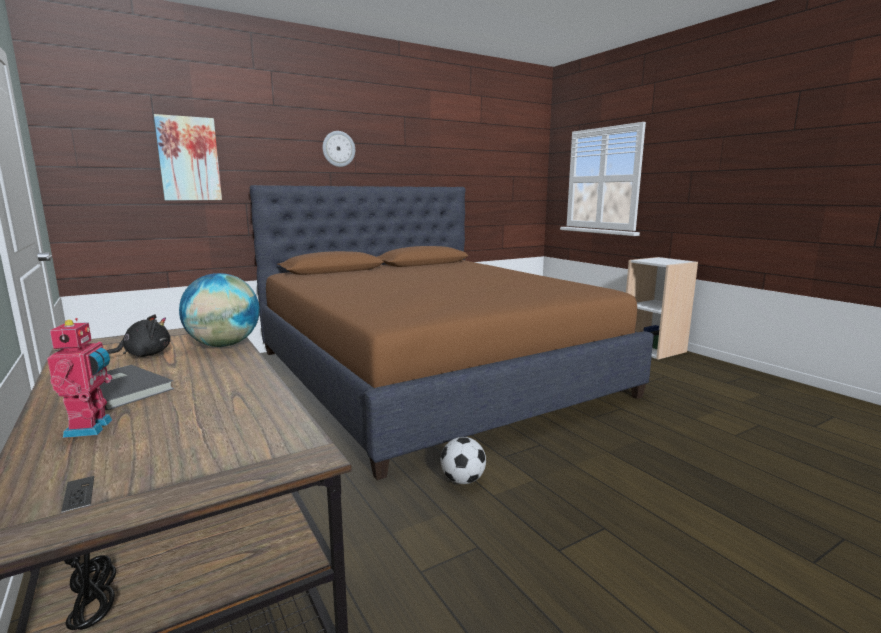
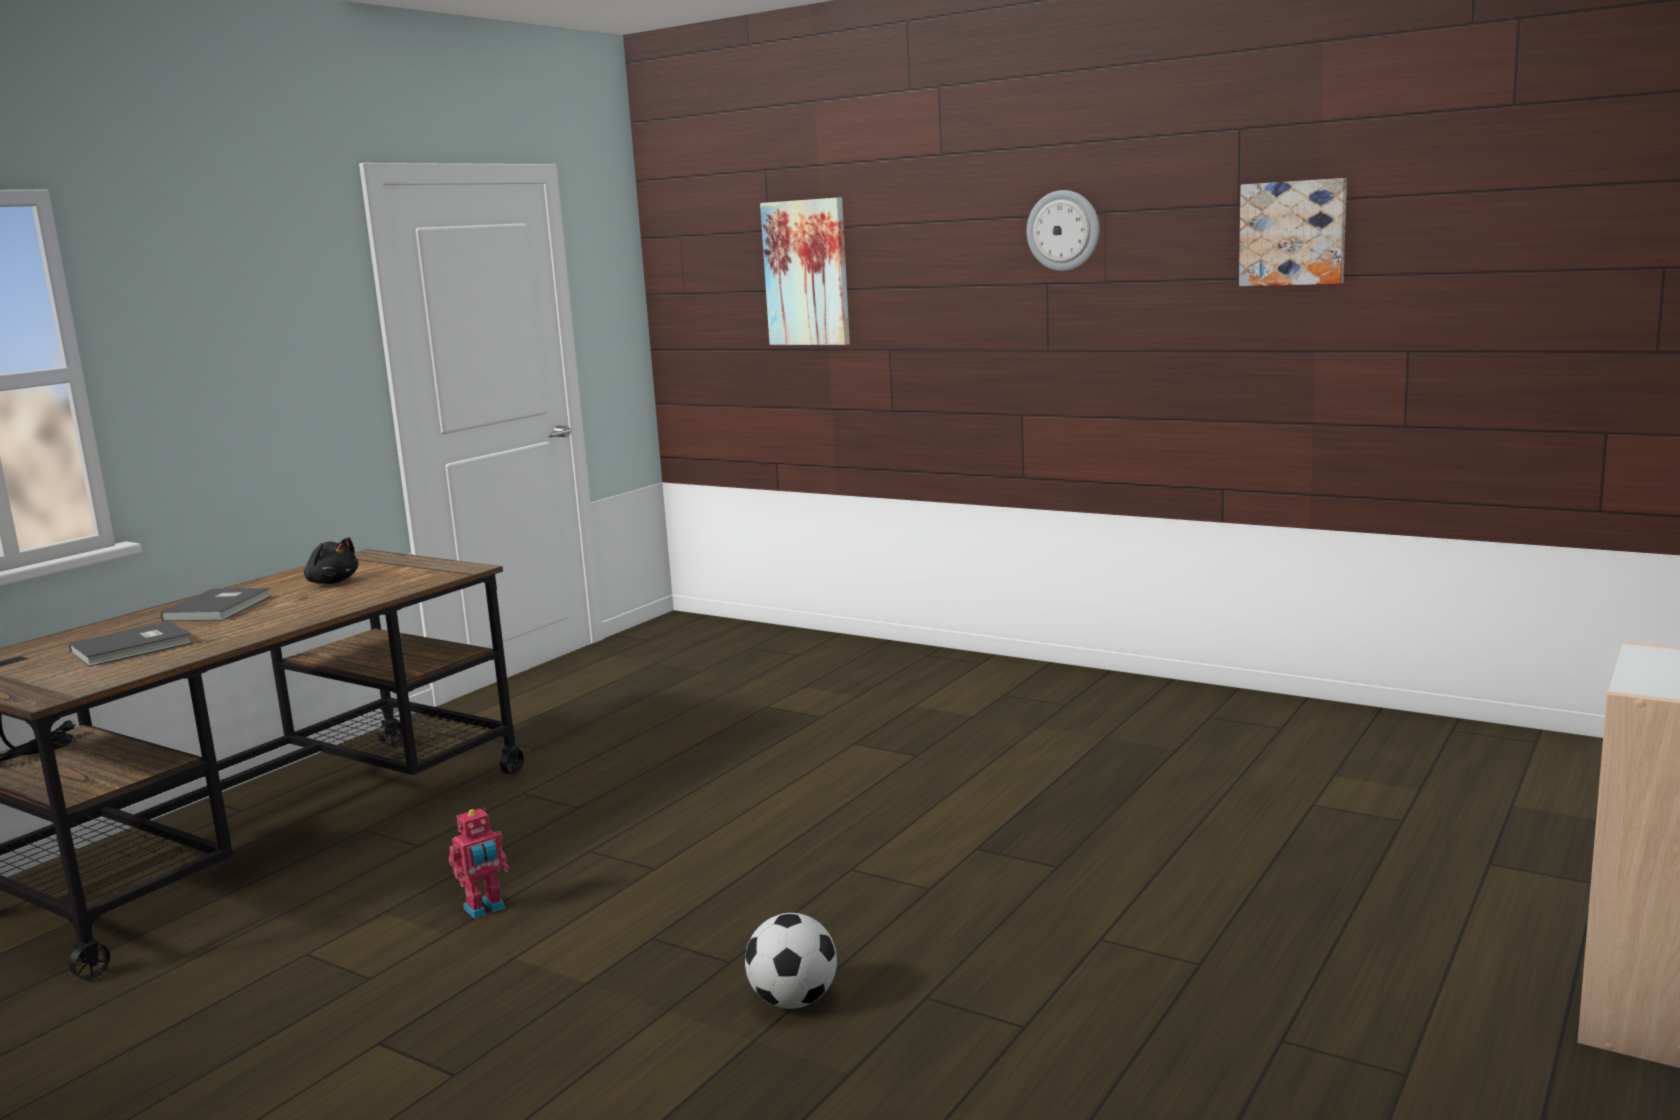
camera: 65 degrees right, 0 degrees up
(92, 428) = (121, 630): toy robot -> toy robot (485, 909)
(189, 421) = (134, 648): none -> grey book
(224, 345) = (384, 592): globe -> none
(424, 158) = (1293, 233): none -> picture
(431, 372) = (987, 780): brown bed -> none
(462, 480) = (547, 923): football -> football (793, 1001)

